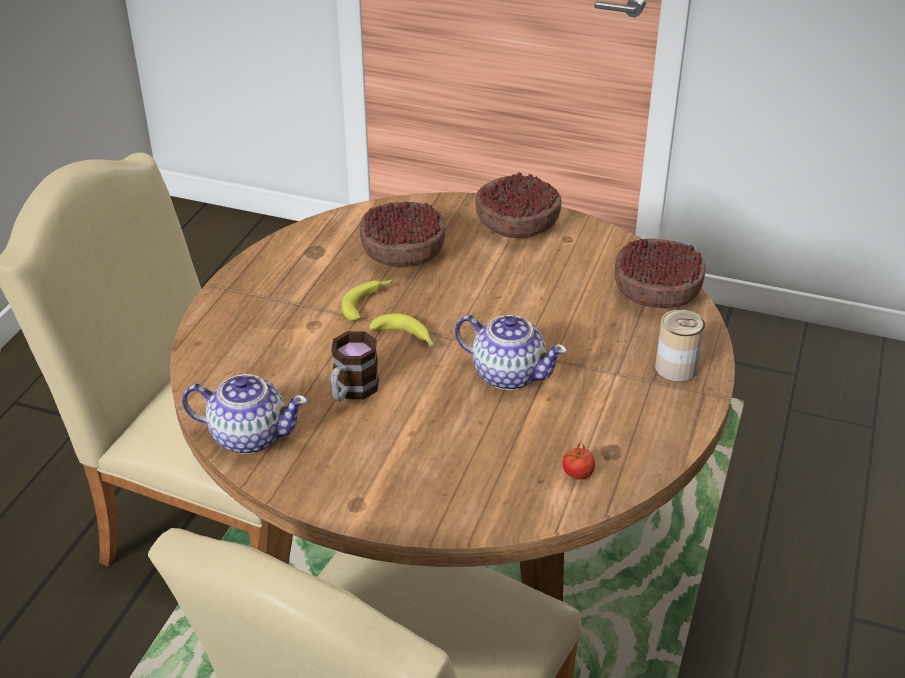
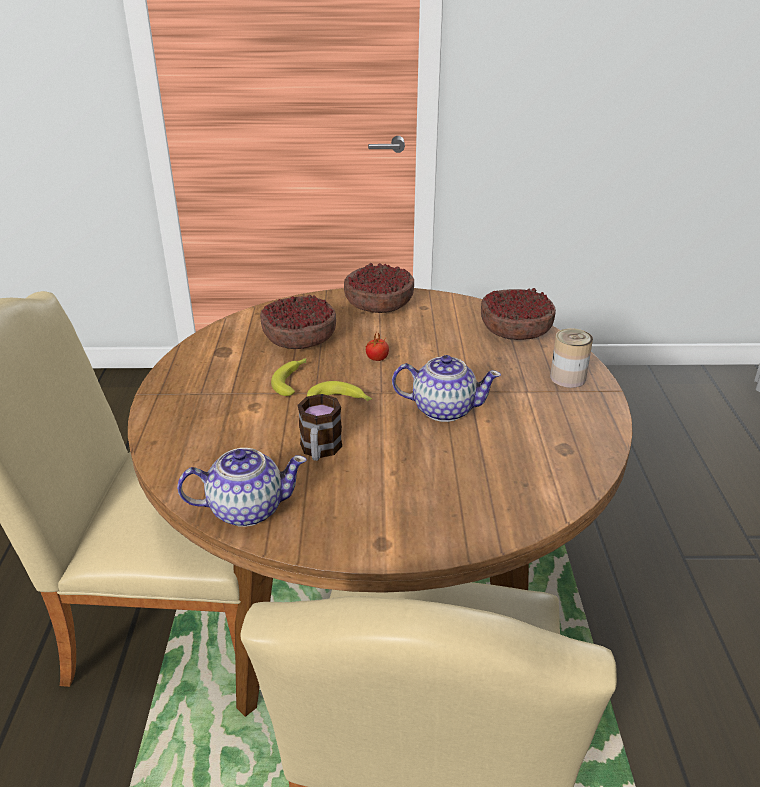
camera: 20 degrees left, 5 degrees down
(577, 474) = (551, 472): tomato -> tomato (377, 359)

